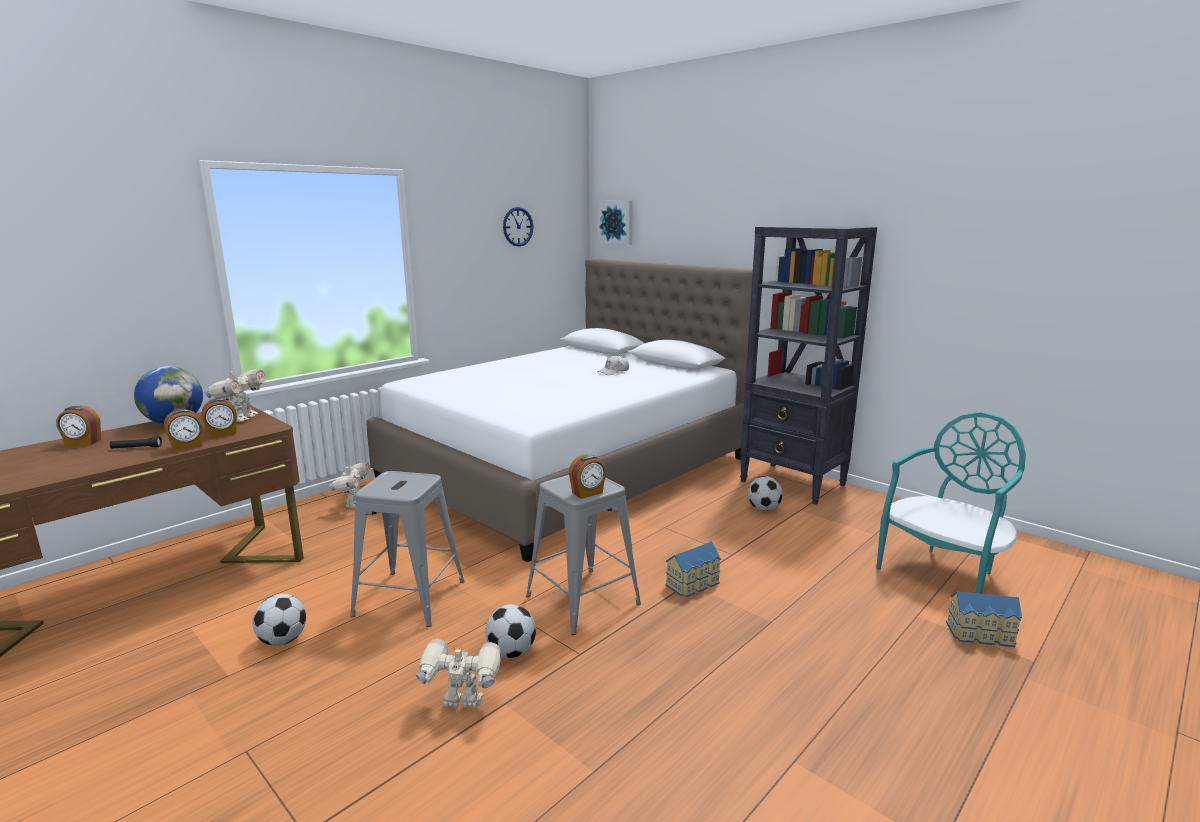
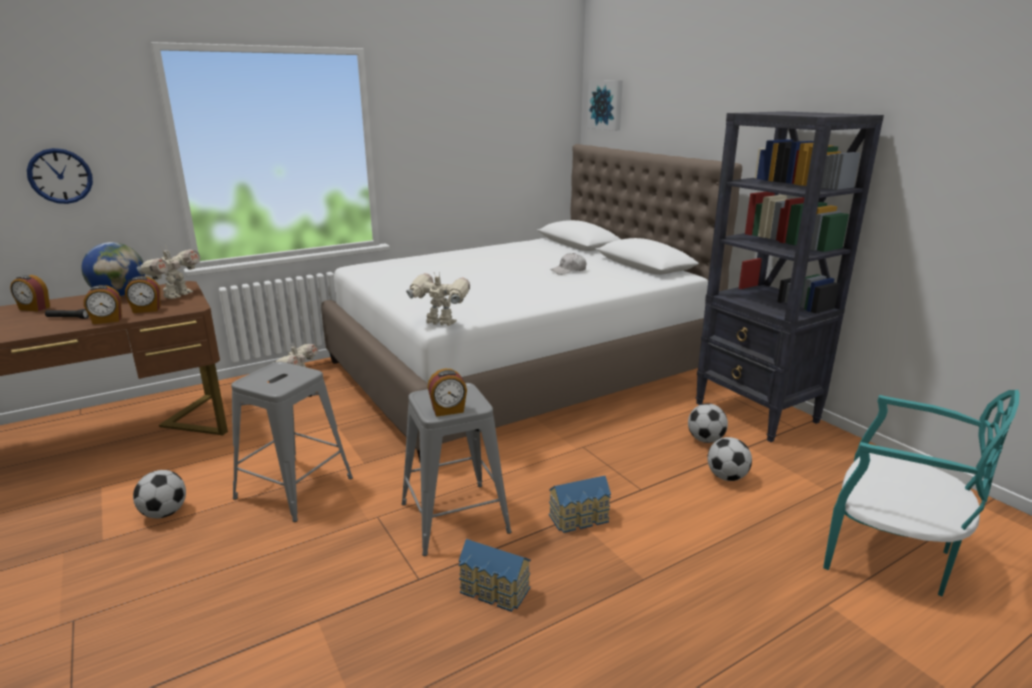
camera: 15 degrees right, 5 degrees up
(462, 704) = (278, 613): toy robot -> toy robot (440, 324)
(512, 652) = (354, 564): football -> football (727, 477)
(518, 226) = (495, 109): wall clock -> wall clock (60, 176)
(943, 574) = (890, 555): turquoise chair -> turquoise chair turned 60 degrees clockwise
(982, 635) = (903, 646): toy house -> toy house (493, 591)

